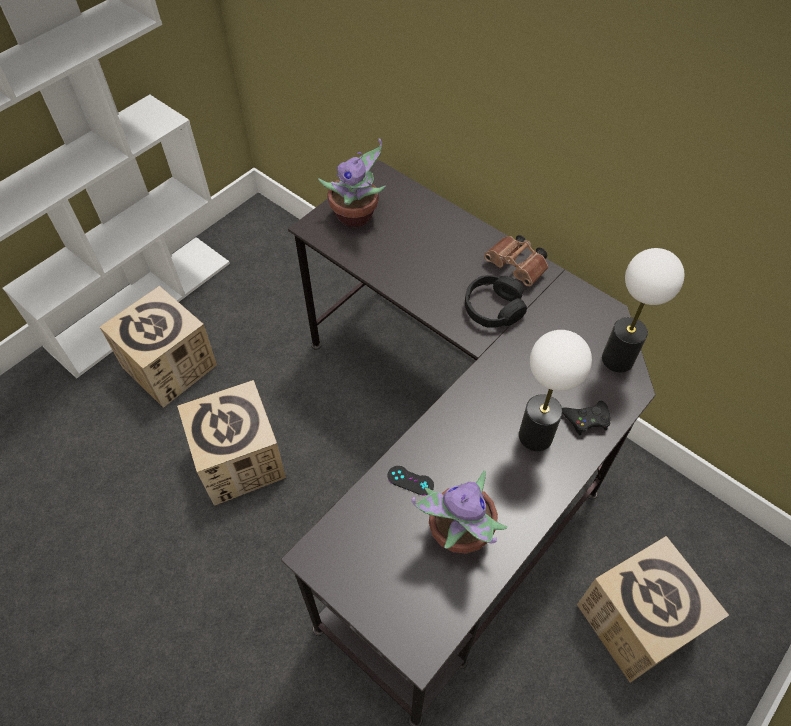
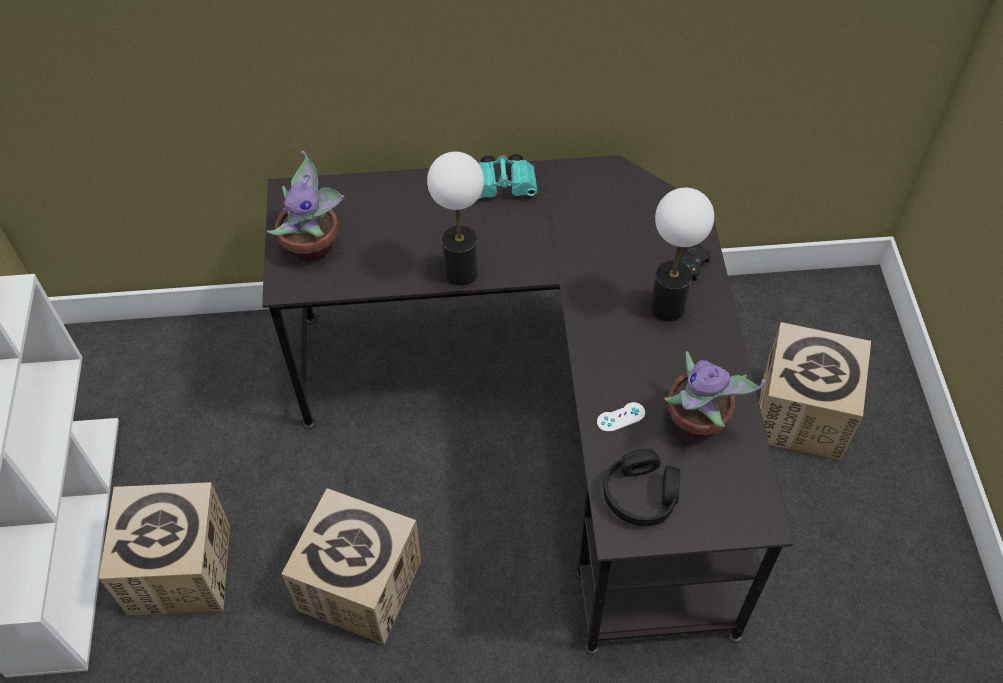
camera: 45 degrees left, 0 degrees up
(410, 480) = (621, 417): black game controller -> white game controller
(493, 308) = (525, 234): black headphones -> black headphones (641, 494)
(518, 267) = (505, 186): brown binoculars -> turquoise binoculars
(617, 359) = (658, 202): table lamp -> table lamp (461, 271)

